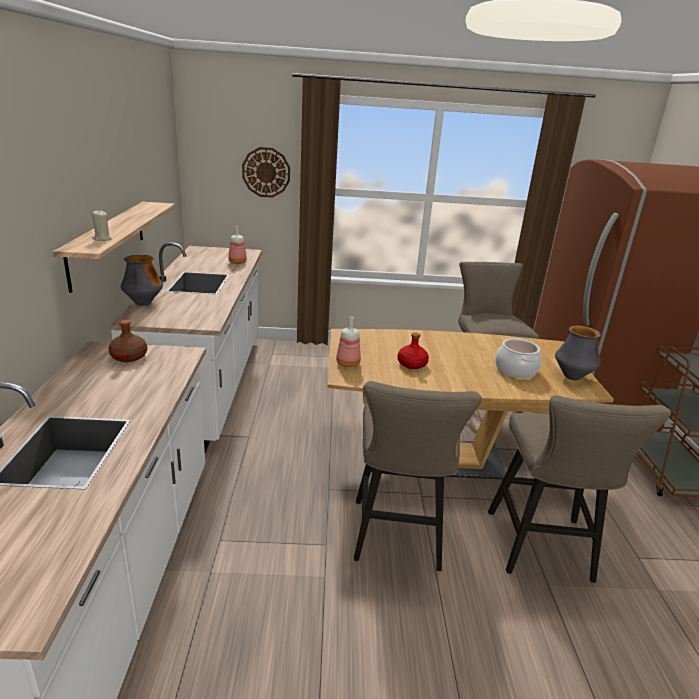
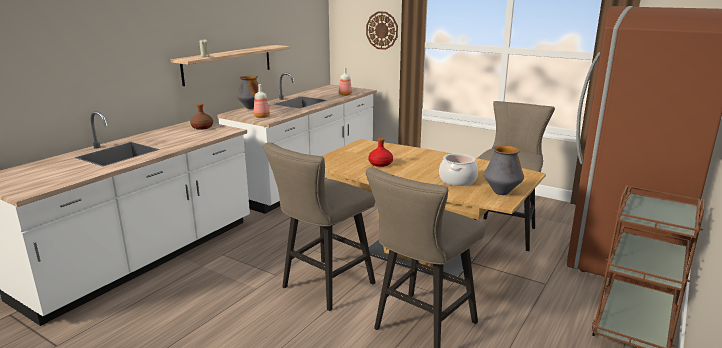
camera: 35 degrees right, 5 degrees down
(348, 364) = (336, 156): bottle -> bottle (261, 117)

